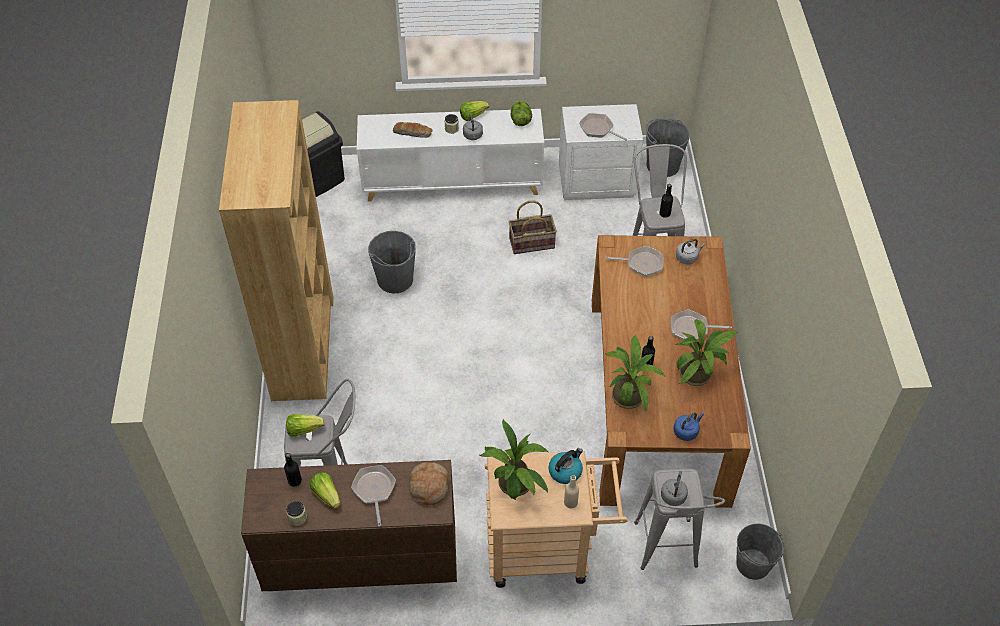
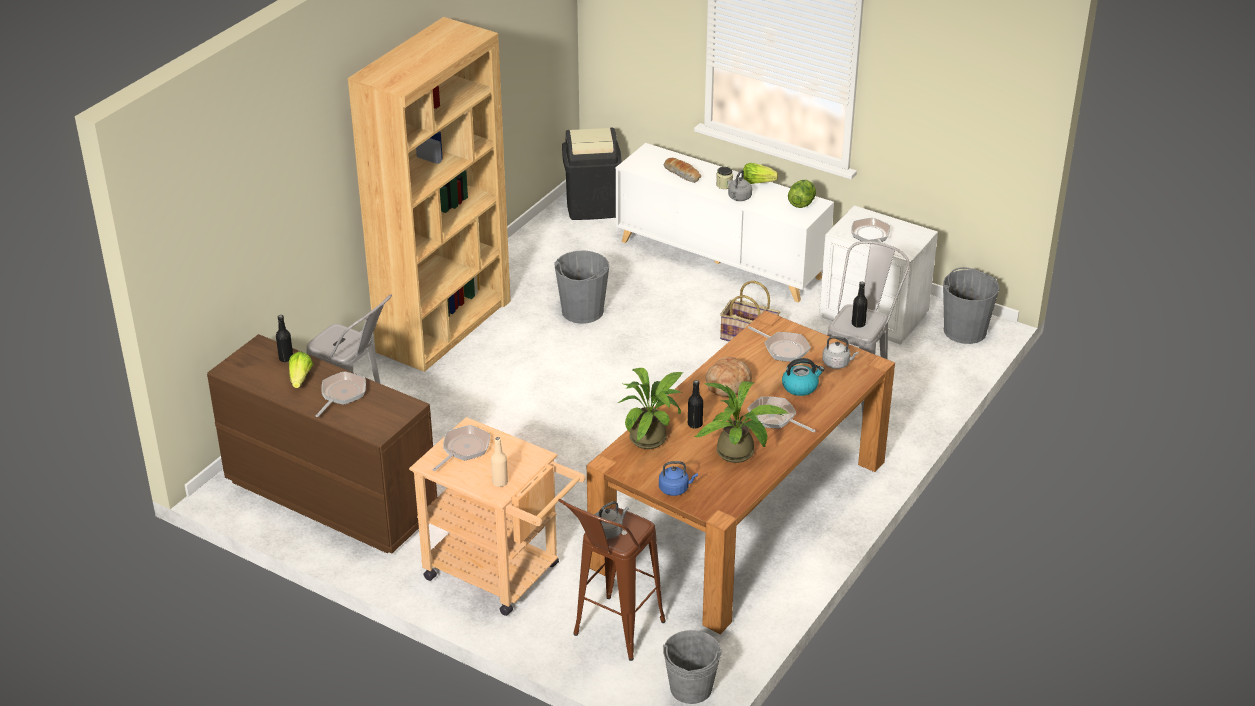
camera: 35 degrees right, 15 degrees down
(297, 517) = (261, 383): jar -> none
(304, 429) = (338, 336): lettuce -> none
(428, 486) = (389, 412): bread -> bread (727, 384)
(515, 487) = (464, 449): potted plant -> frying pan
(565, 471) = (521, 459): kettle -> kettle (800, 387)
(667, 555) = (611, 637): grey stool -> brown stool

